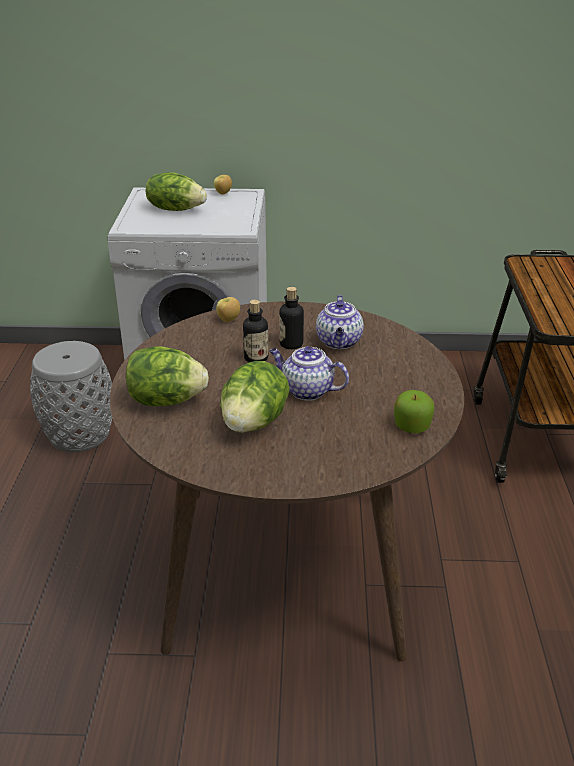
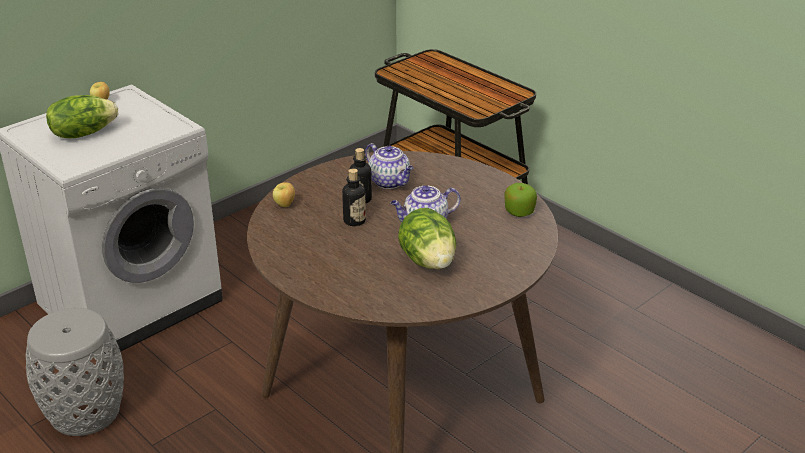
camera: 45 degrees left, 0 degrees up
(166, 401) = (346, 281): lettuce -> none

